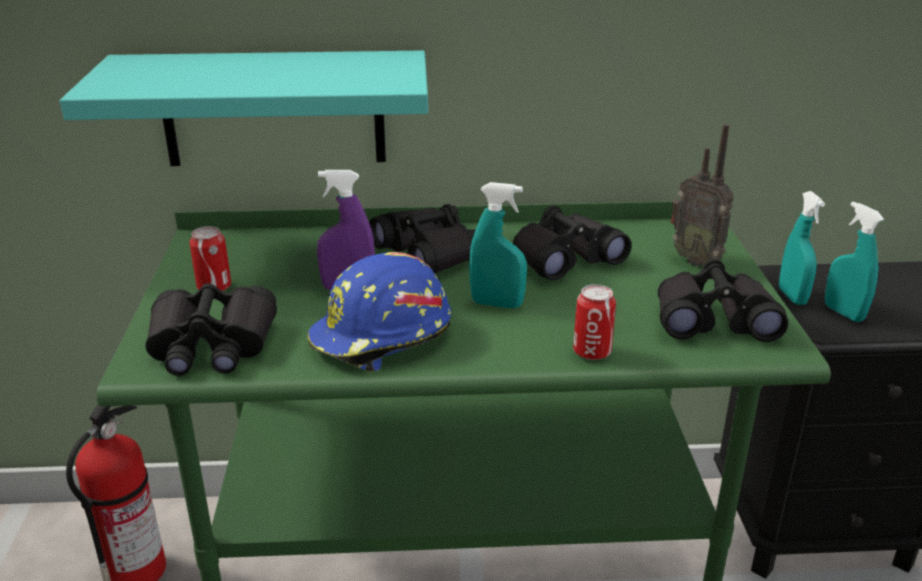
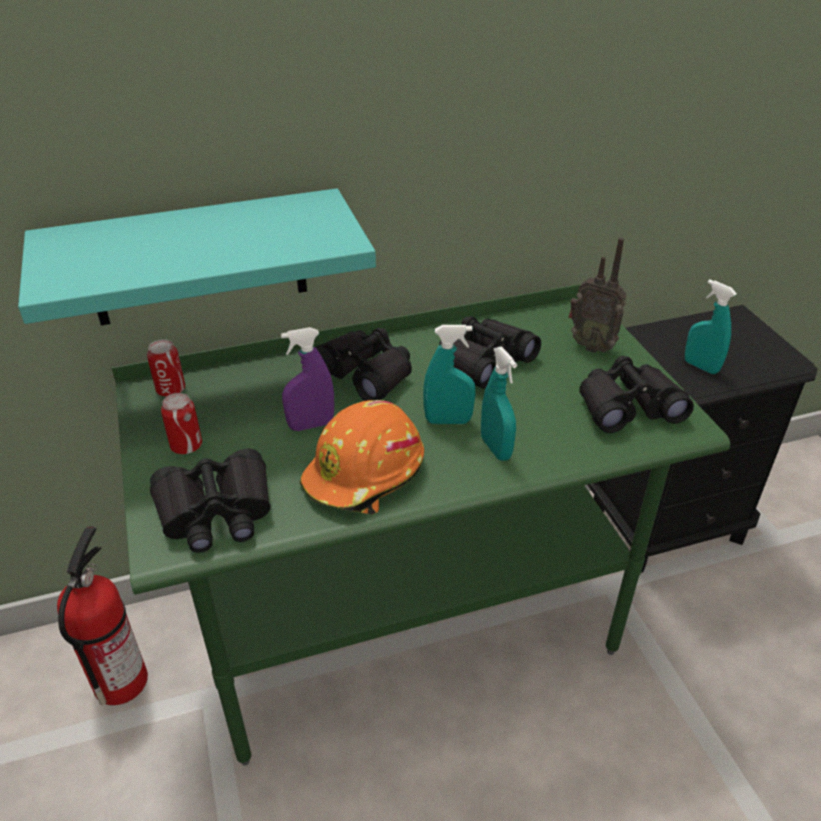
camera: 15 degrees left, 10 degrees up
(382, 337) = (365, 475): blue hard hat -> orange hard hat
(592, 352) = (546, 458): can -> can (171, 390)
(792, 296) = (657, 356): turquoise spray bottle -> turquoise spray bottle (496, 448)

